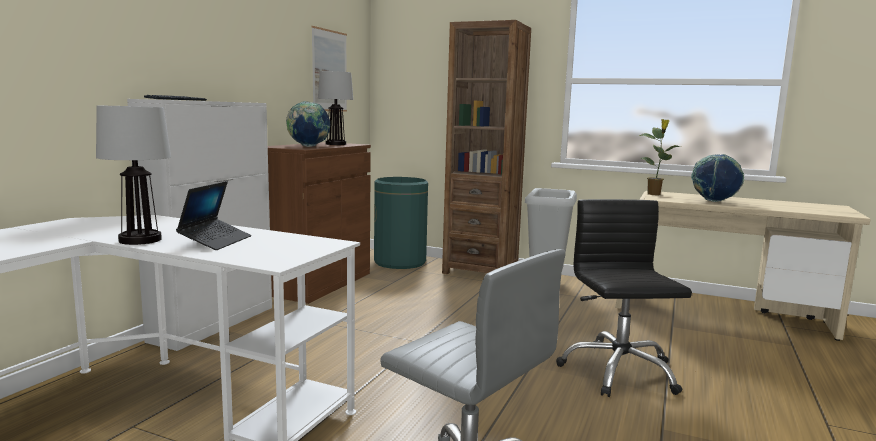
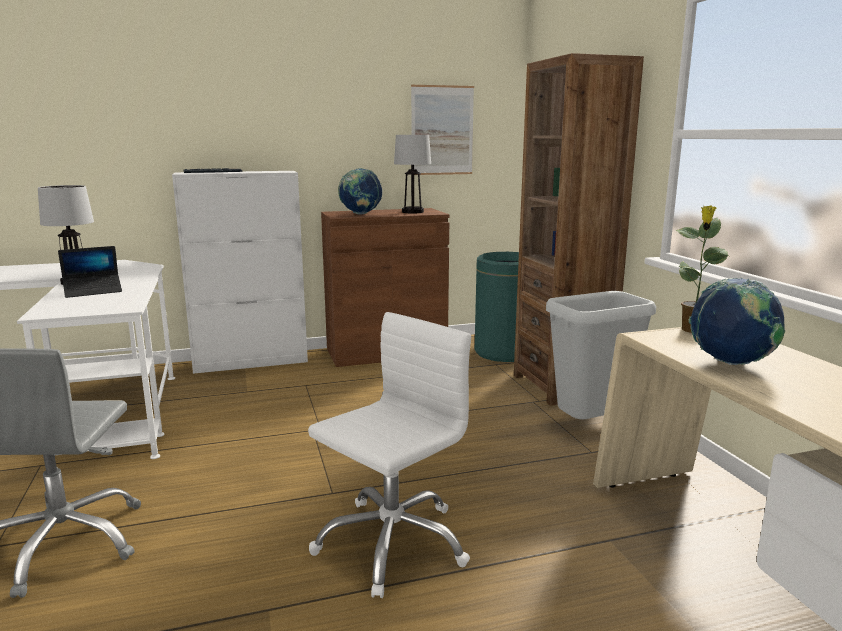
camera: 50 degrees right, 5 degrees up
(618, 371) = (391, 542): black office chair -> white office chair

